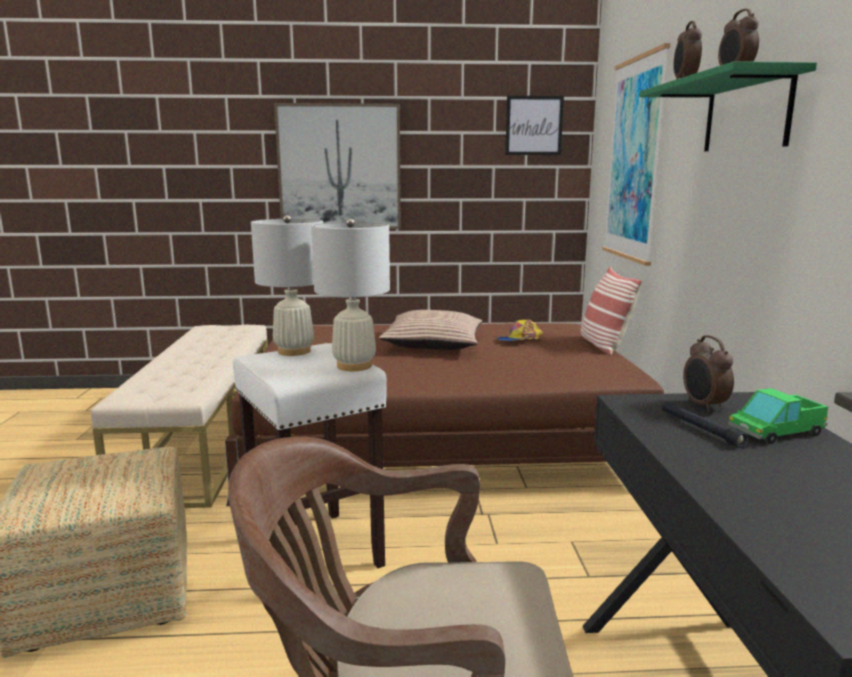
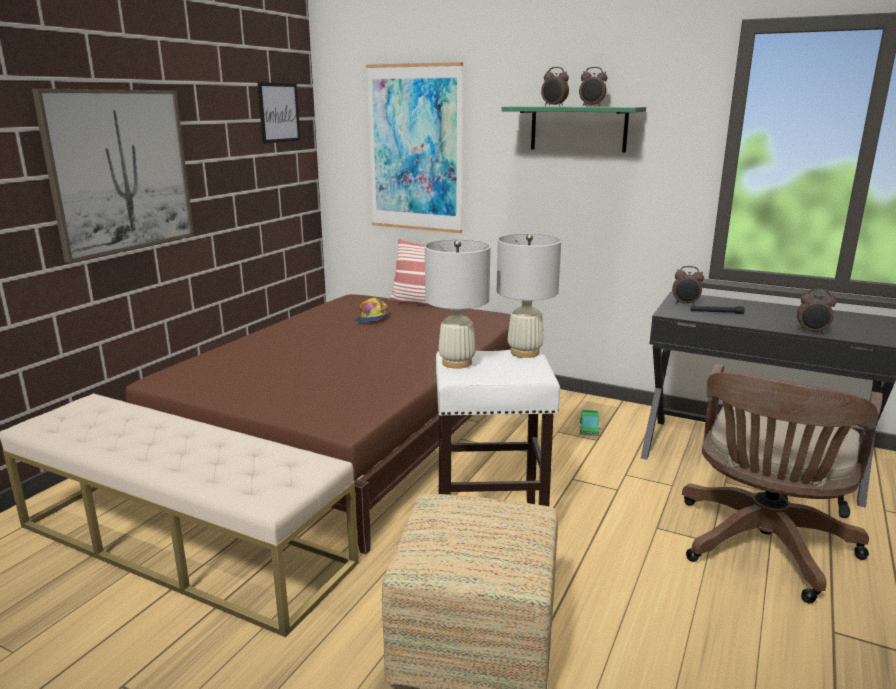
camera: 60 degrees left, 5 degrees up
(433, 343) = (332, 341): pillow -> none
(742, 516) = (812, 332): none -> alarm clock
(776, 432) = (726, 304): toy truck -> toy truck (589, 429)

